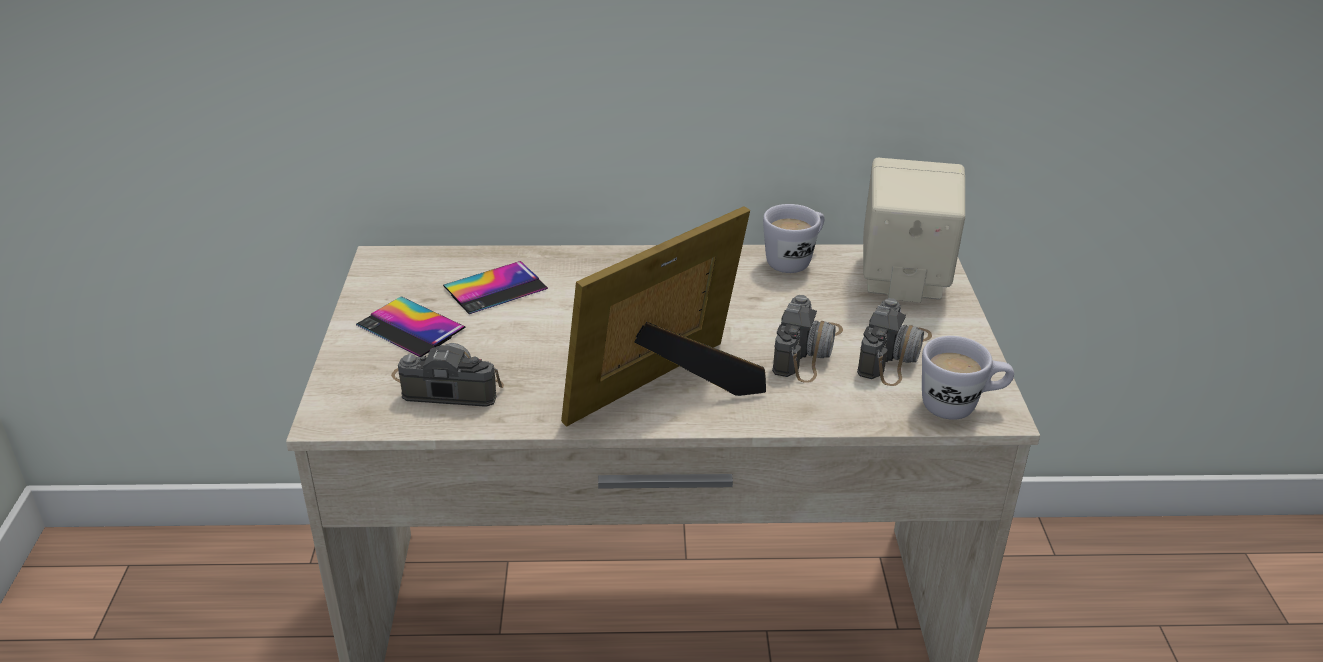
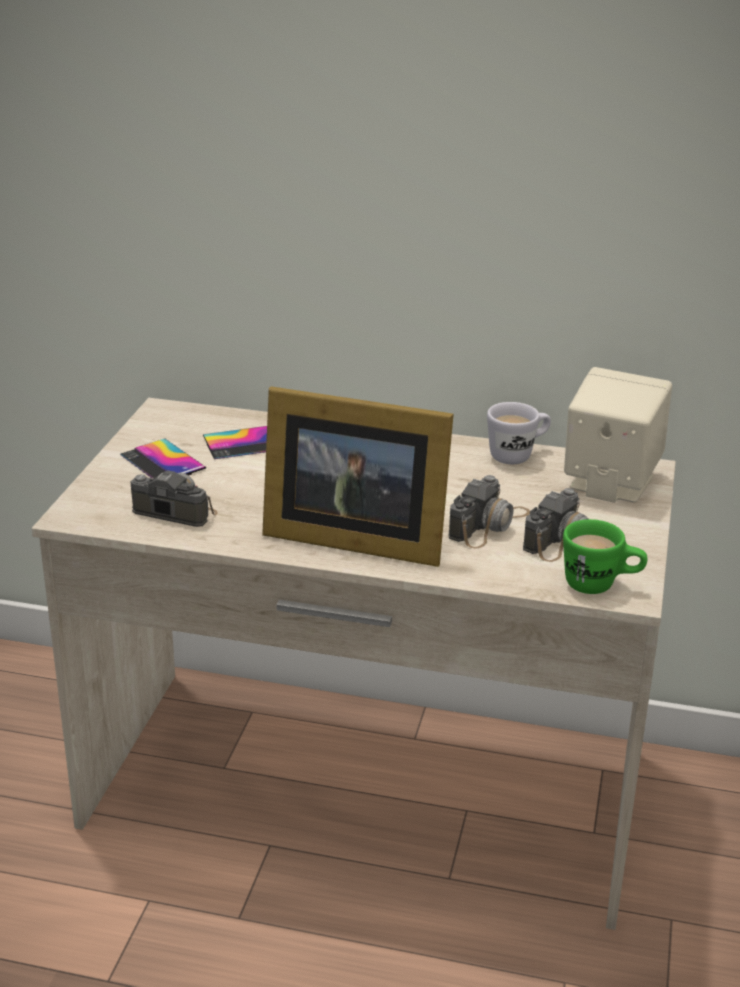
camera: 15 degrees right, 5 degrees down
(668, 390) = (351, 537): picture frame -> picture frame turned 135 degrees counterclockwise
(960, 406) = (600, 585): white mug -> green mug

